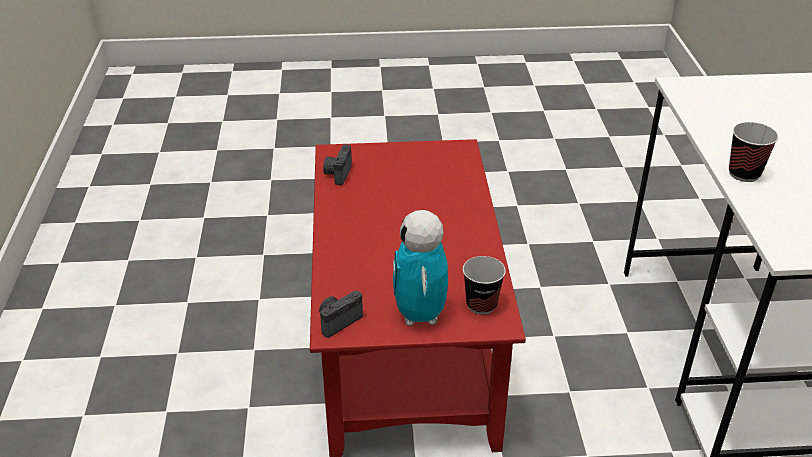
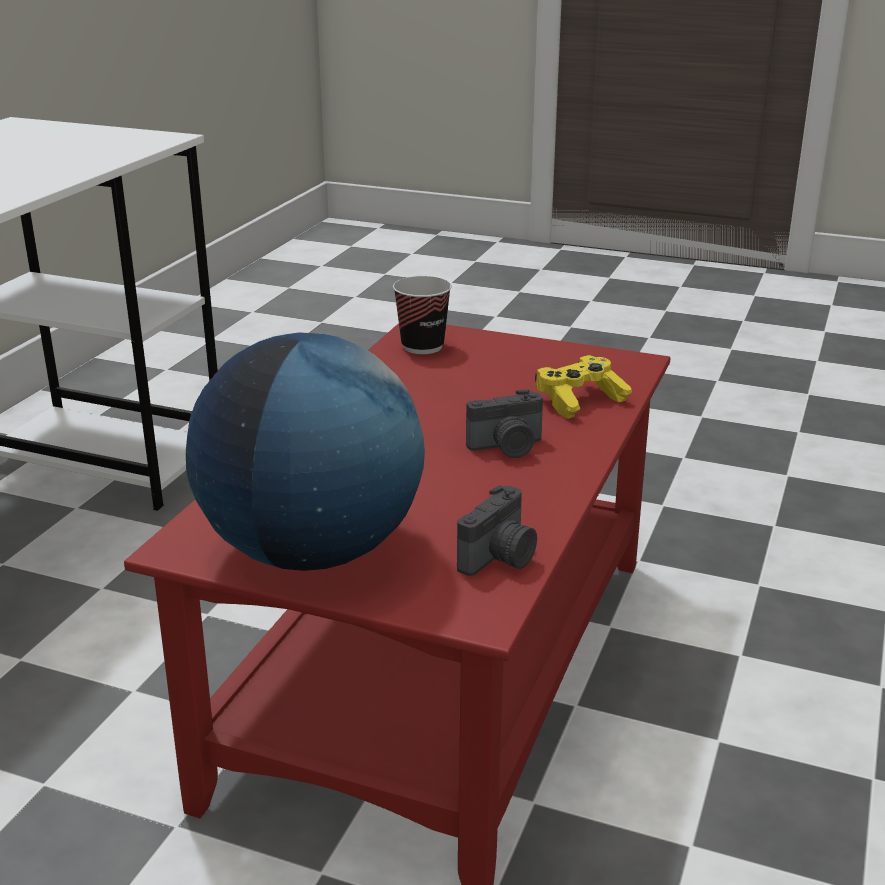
camera: 155 degrees left, 10 degrees down
(338, 321) = (621, 368): camera -> camera (507, 447)
(350, 279) = (580, 400): none -> yellow game controller
(411, 158) = (312, 551): none -> globe
(420, 315) = (510, 352): toy robot -> none
(744, 174) = (61, 172): cup -> none

